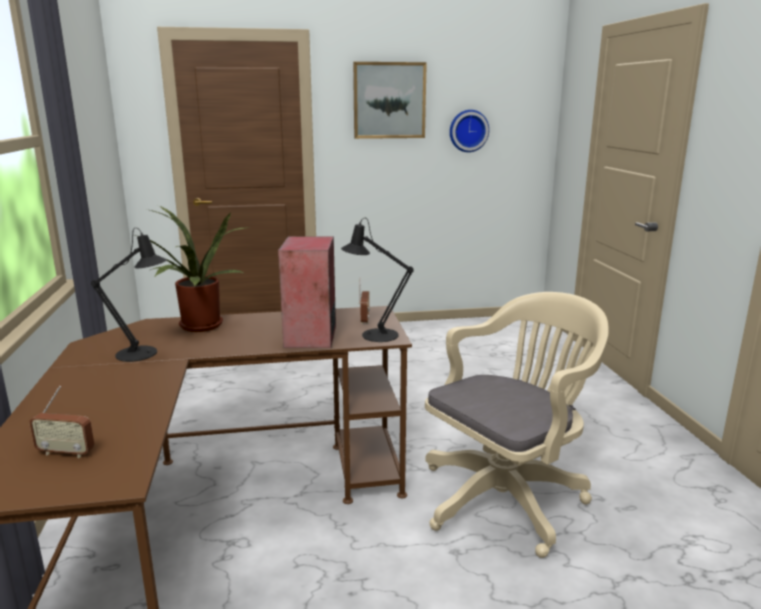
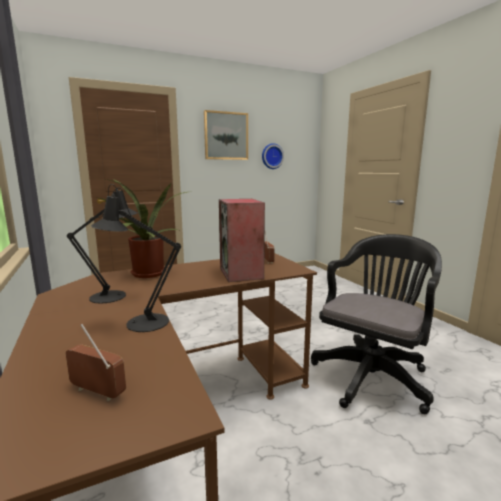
camera: 15 degrees left, 5 degrees down
(66, 452) = (97, 392): radio -> radio turned 150 degrees counterclockwise
(374, 335) = (285, 269): black table lamp -> black table lamp (141, 323)
(507, 496) = (373, 375): beige office chair -> black office chair

